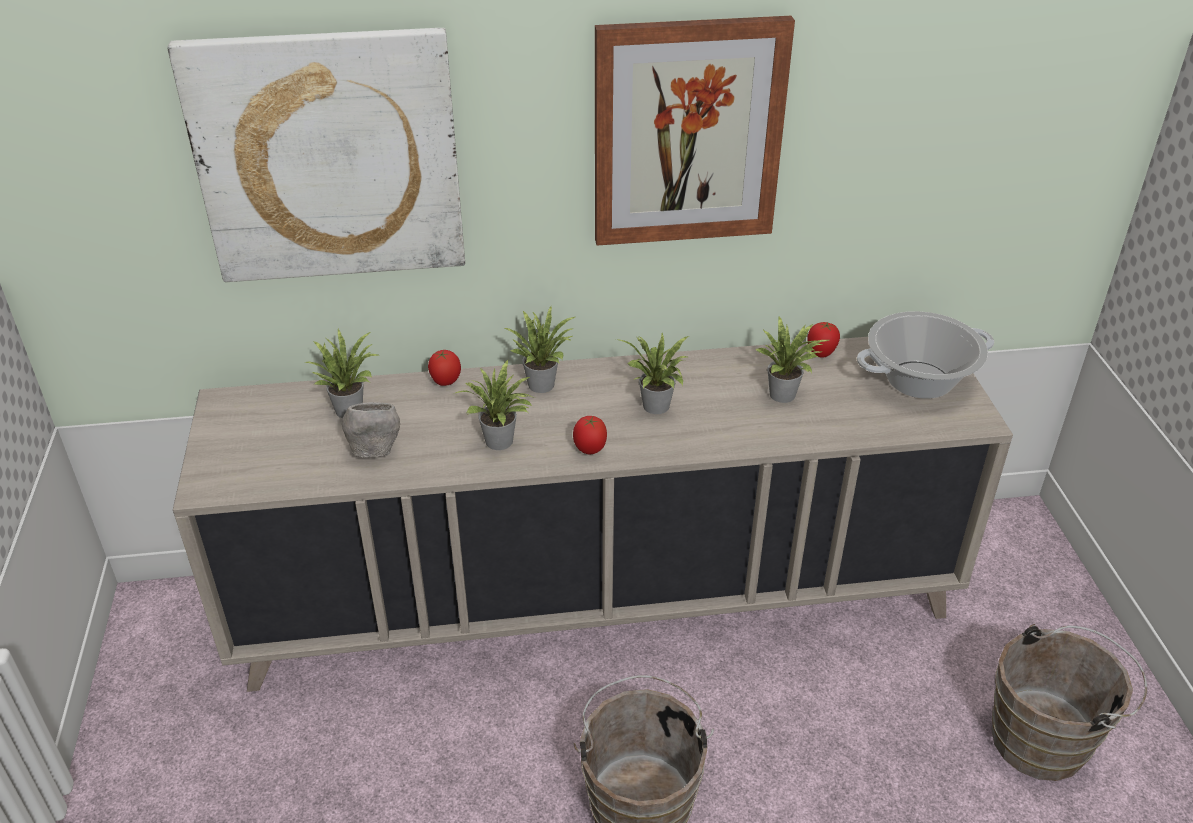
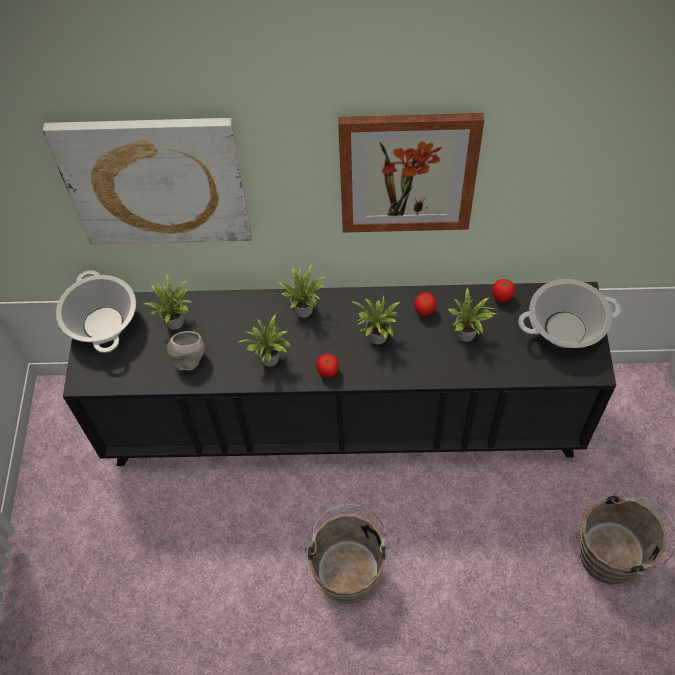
camera: 10 degrees right, 20 degrees up
(238, 420) = (104, 324): none -> cooking pot
(445, 382) = (240, 302): tomato -> tomato (424, 311)
(596, 601) = (342, 420): beige cabinet -> black cabinet

